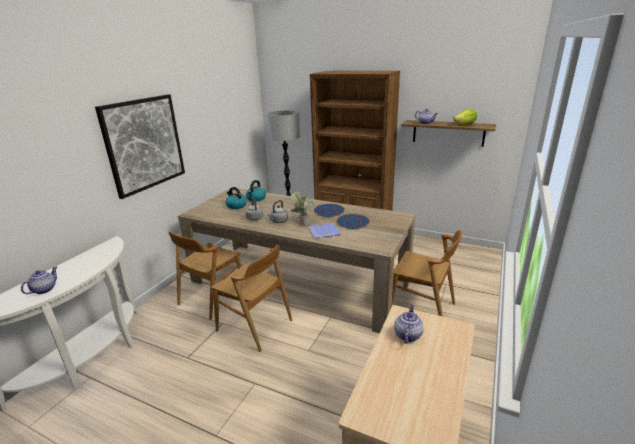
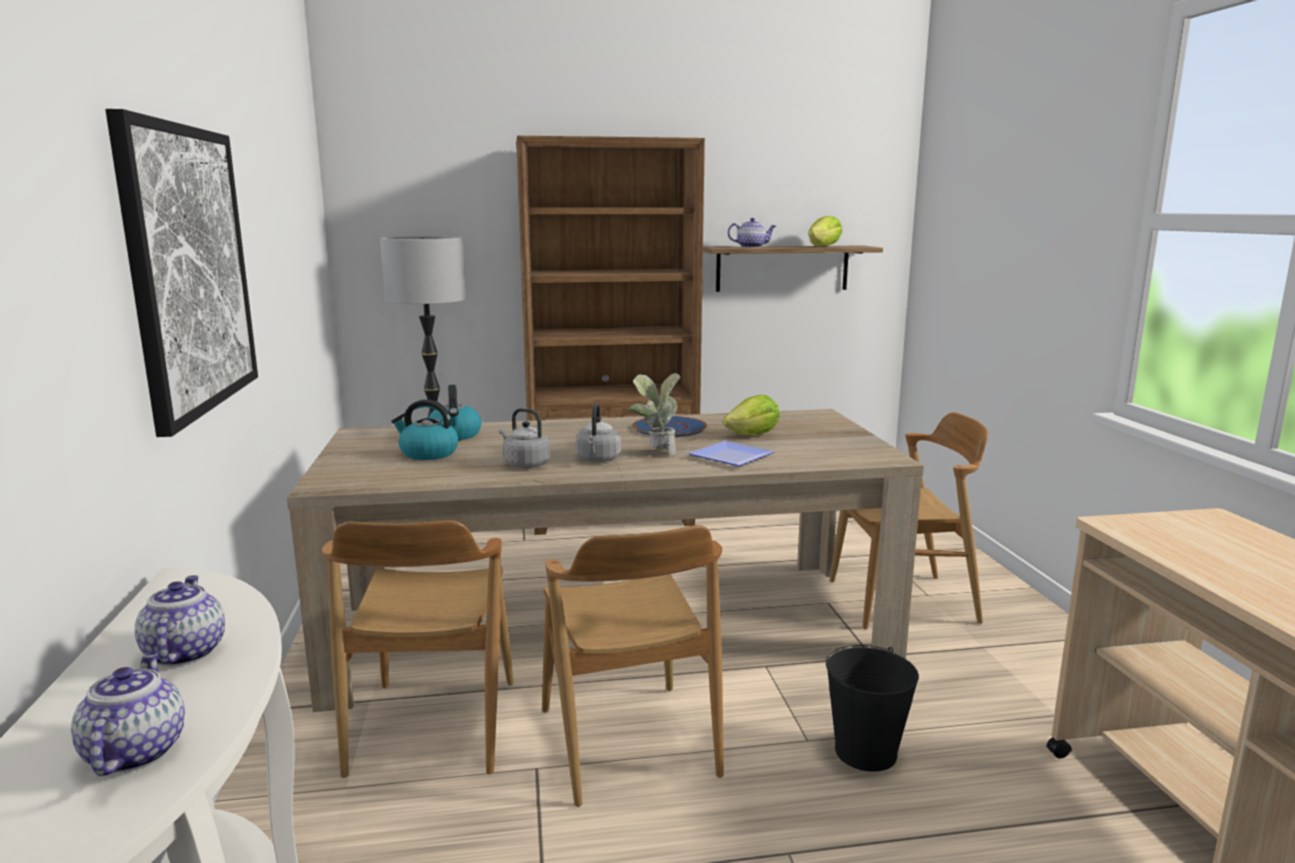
camera: 35 degrees left, 10 degrees down
(255, 325) = (627, 742): brown chair -> brown chair turned 75 degrees clockwise
(321, 363) = (866, 752): none -> black bucket
(353, 222) = (753, 435): blue plate -> lettuce
(407, 335) = (1183, 544): teapot -> teapot (184, 652)

